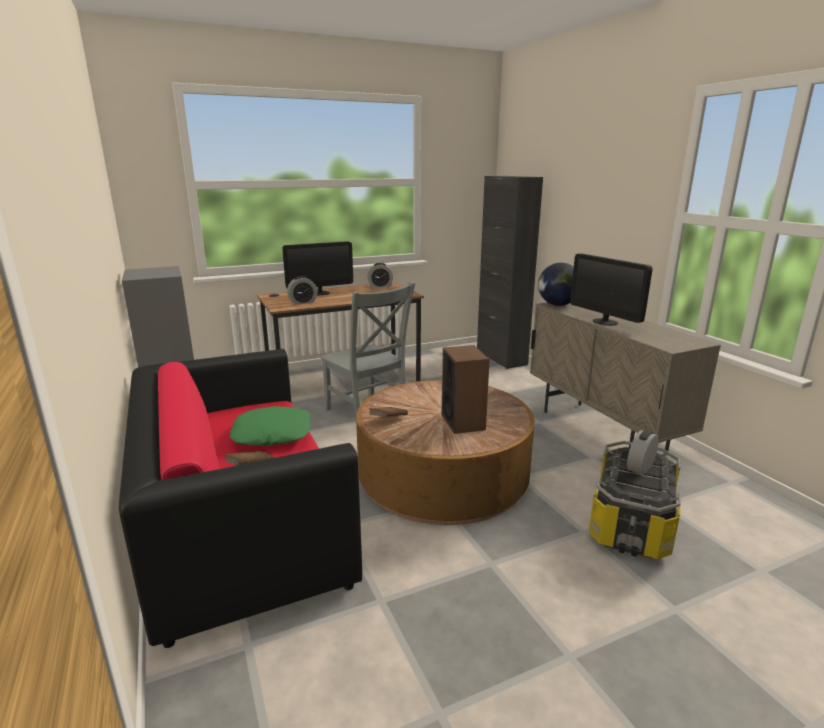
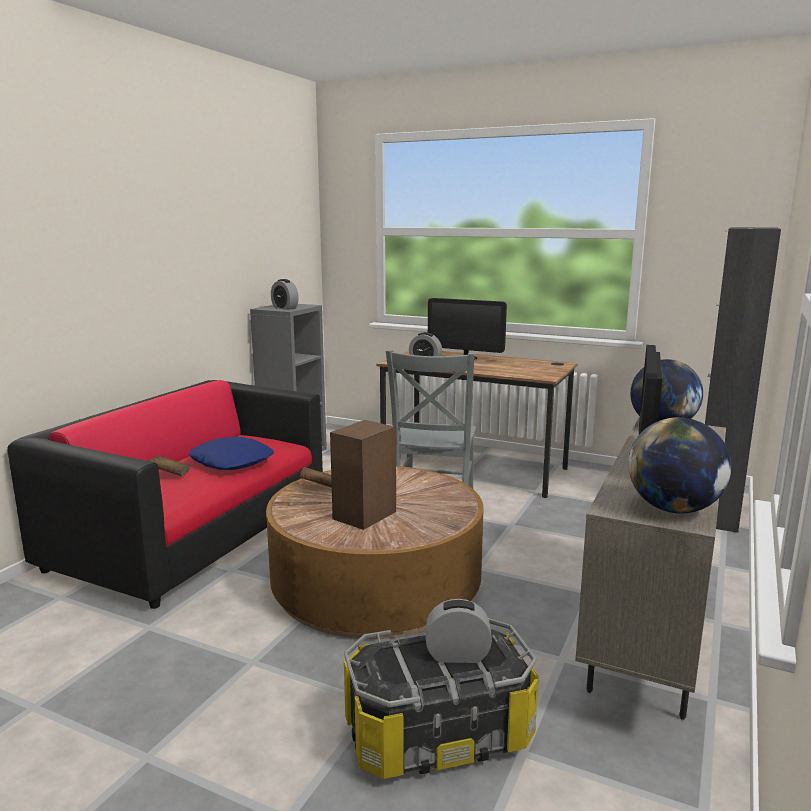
camera: 50 degrees right, 5 degrees down
(272, 434) = (232, 462): green pillow -> blue pillow
(380, 286) = (544, 363): alarm clock -> alarm clock (285, 308)
(681, 339) = (673, 509): none -> globe

